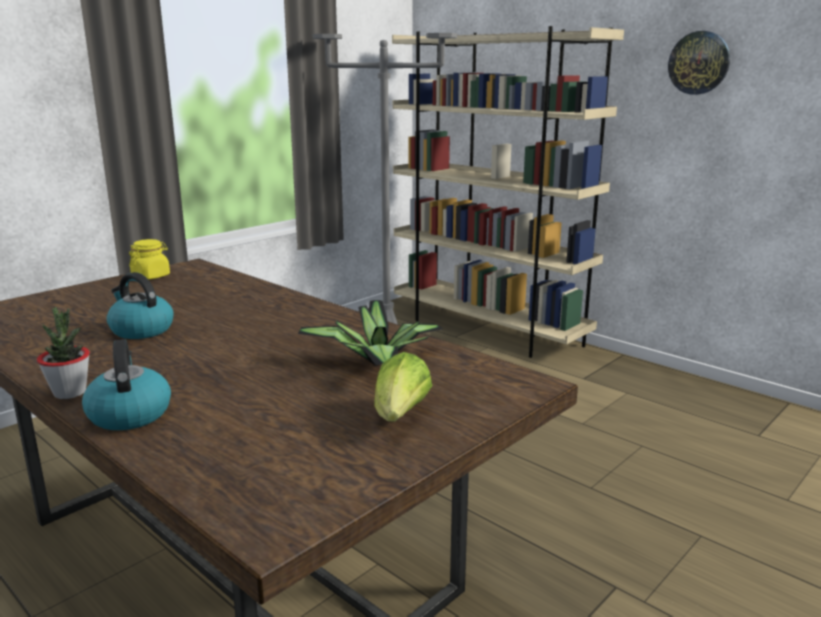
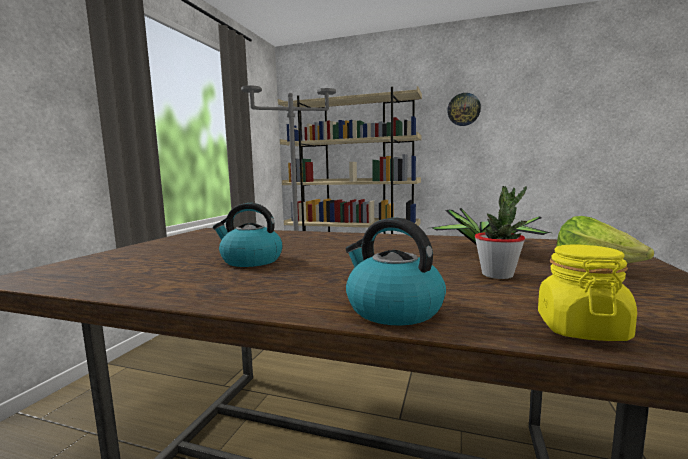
camera: 25 degrees left, 10 degrees down
(70, 393) = (283, 307): potted plant -> potted plant (497, 275)
(151, 276) = (185, 237): yellow jar -> yellow jar (580, 328)

